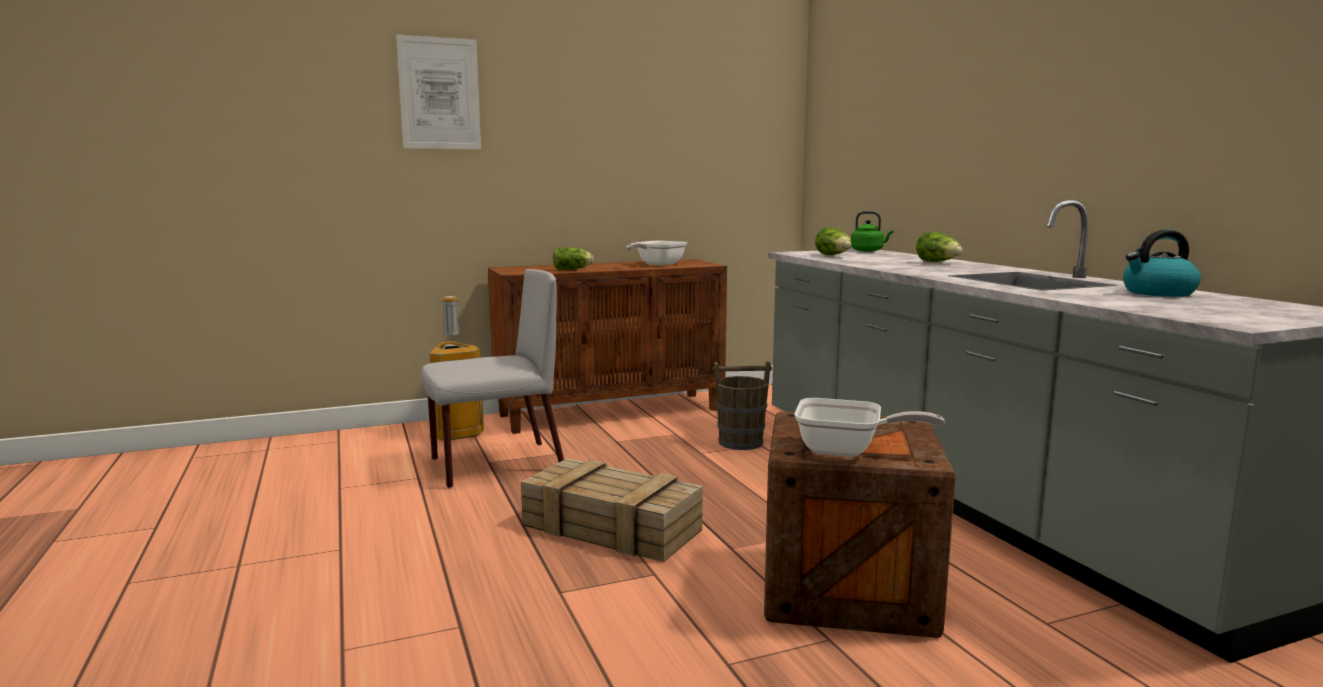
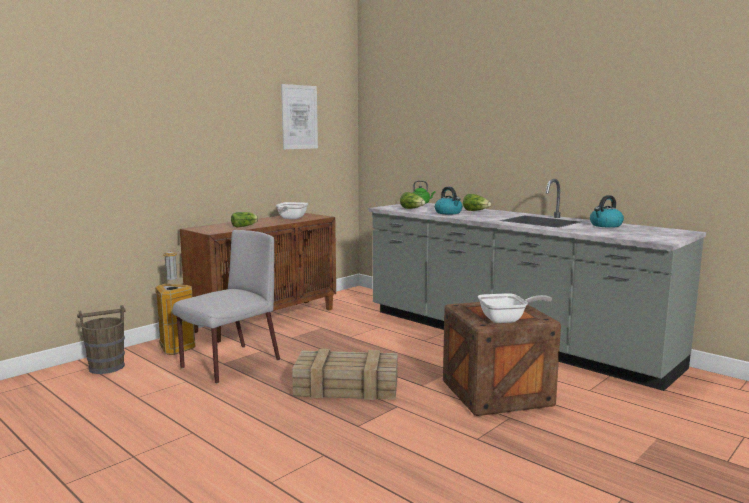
camera: 25 degrees left, 0 degrees up
(439, 93) = (143, 107): picture -> picture (299, 117)
(741, 442) = (366, 327): brown bucket -> brown bucket (107, 367)
(882, 262) = (448, 213): none -> kettle

